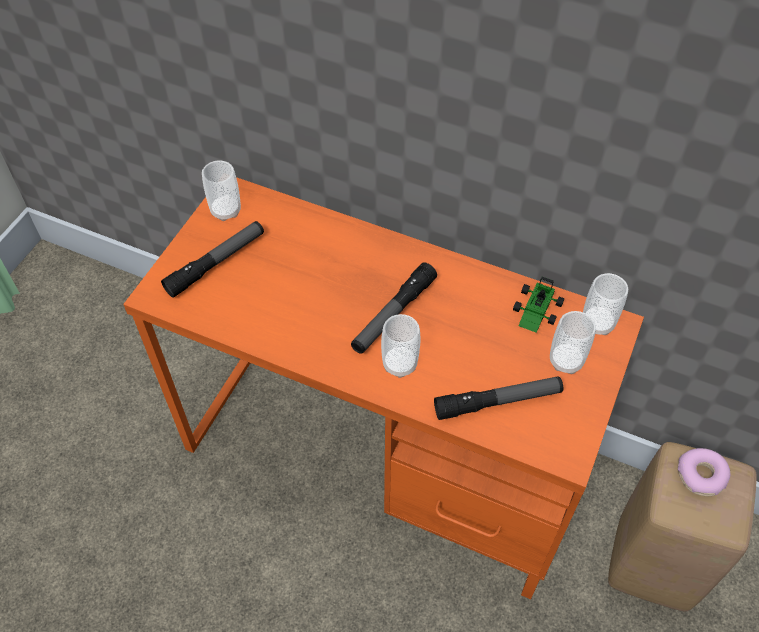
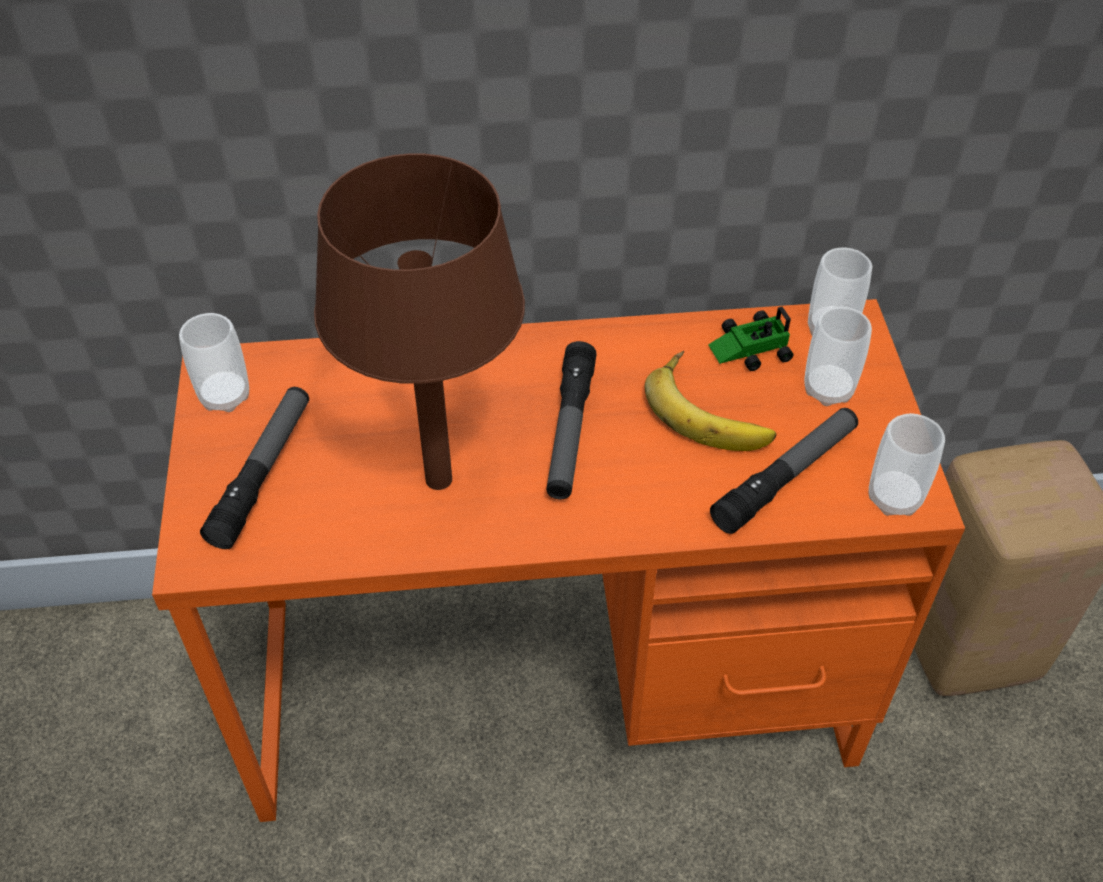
camera: 30 degrees left, 5 degrees down
(303, 308) = (439, 477): none -> brown table lamp
(400, 364) = (626, 489): cup -> cup (894, 498)
(484, 340) = (711, 410): none -> banana
(535, 311) = (747, 347): toy car -> toy car turned 75 degrees clockwise
(701, 476) = (1023, 476): donut -> none

